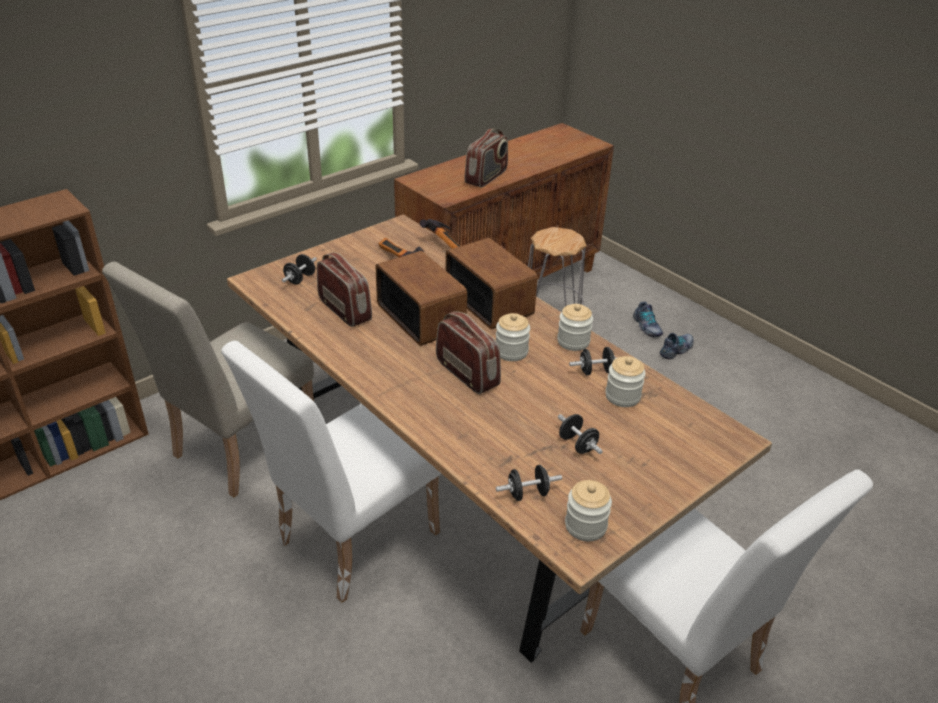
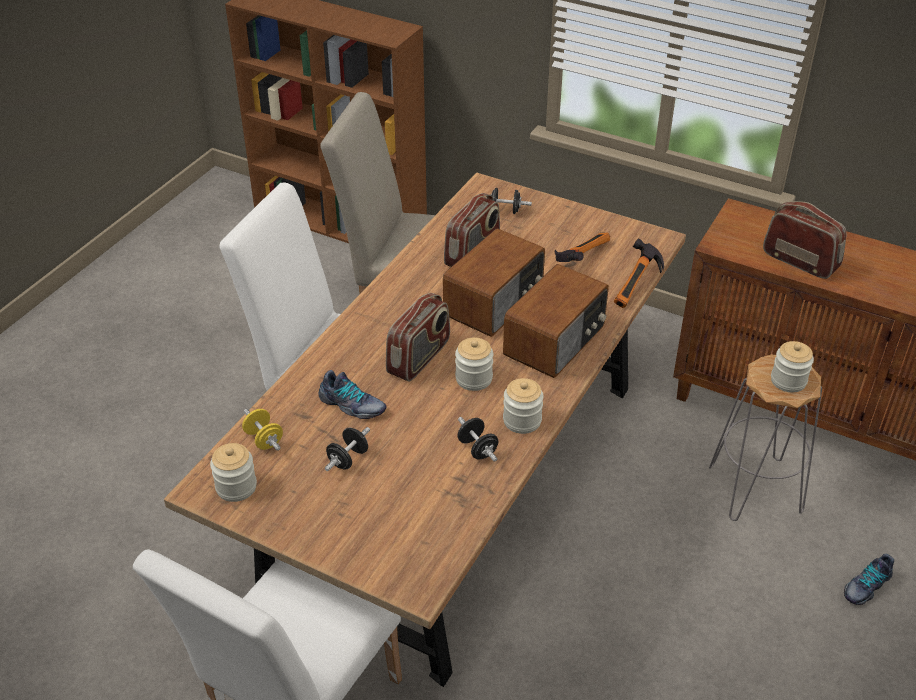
camera: 70 degrees right, 5 degrees up
(486, 177) = (800, 261): radio -> radio turned 150 degrees counterclockwise
(527, 493) = (264, 439): black dumbbell -> yellow dumbbell
(622, 396) = (444, 478): jar -> jar (788, 381)
(677, 350) = (839, 630): shoe -> shoe (352, 405)

